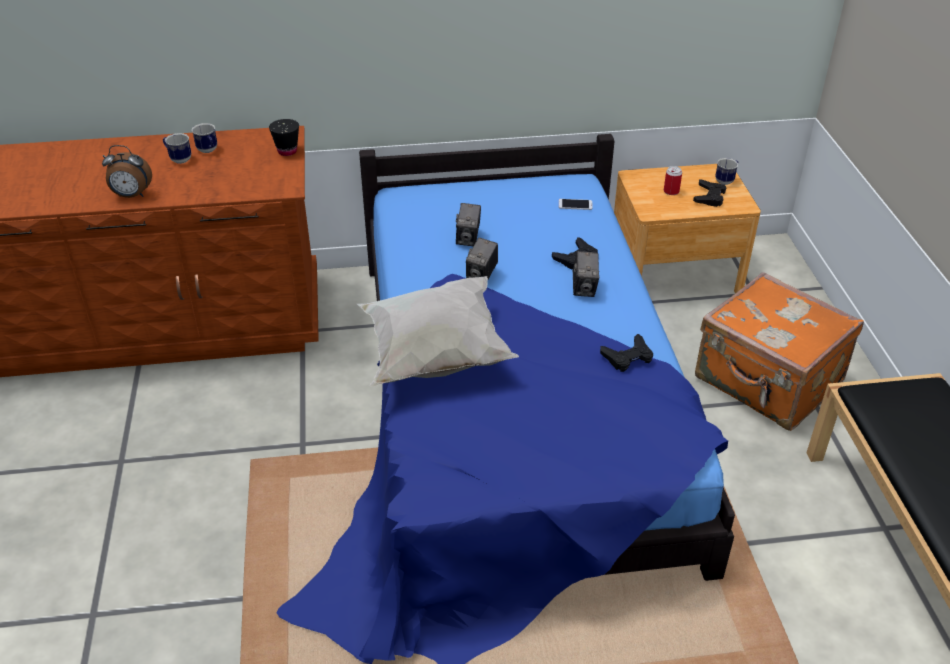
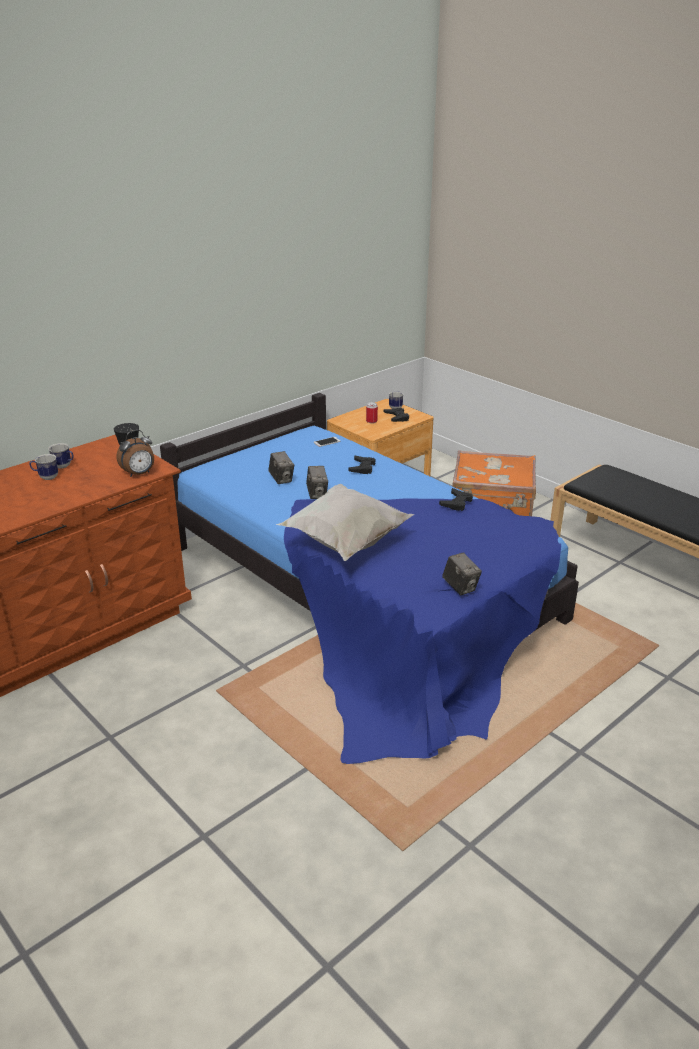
camera: 35 degrees left, 10 degrees down
(131, 196) = (39, 508): alarm clock -> alarm clock (139, 474)
(584, 288) = (387, 481): camera -> camera (460, 587)

